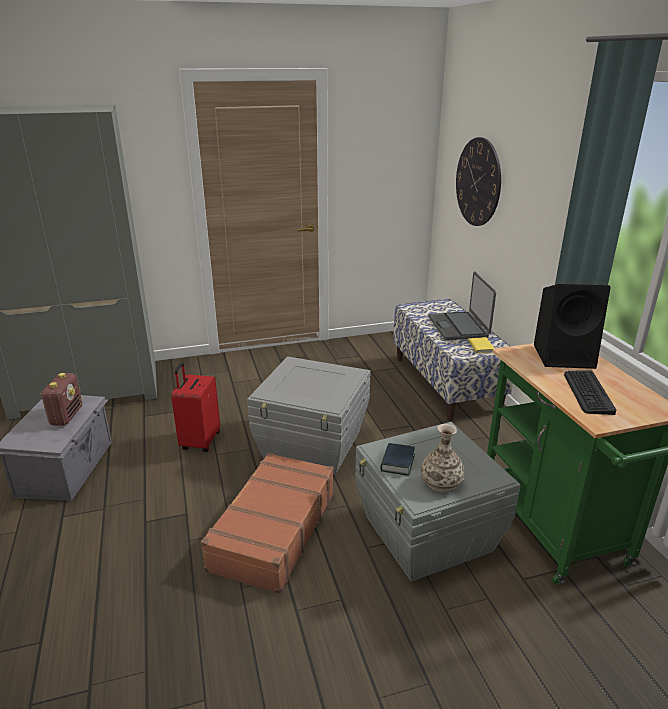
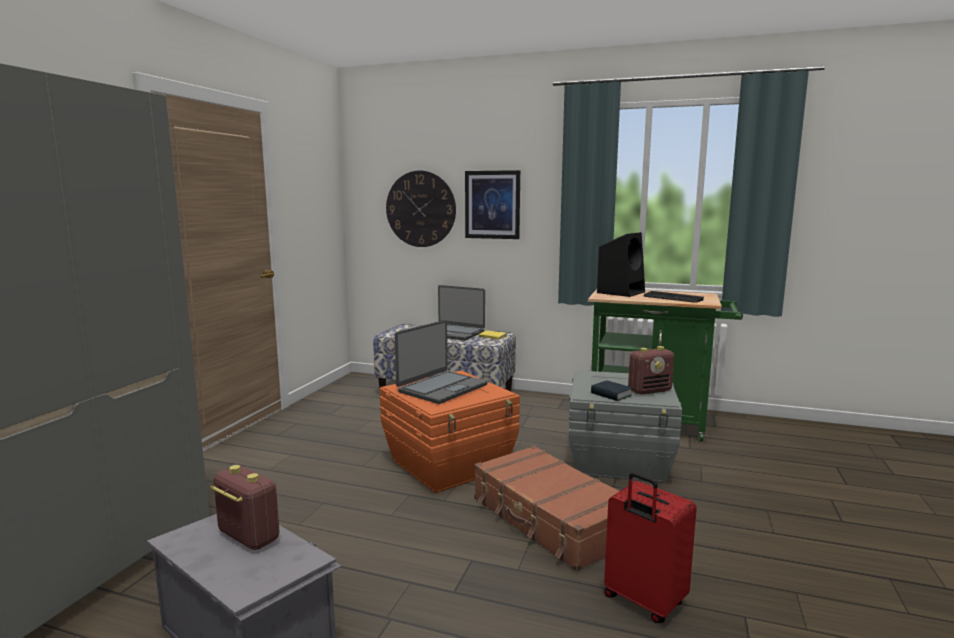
camera: 55 degrees left, 15 degrees down
(199, 441) = (352, 518): red suitcase -> red suitcase (643, 601)
(311, 378) = (442, 388): none -> laptop
(313, 445) = (450, 465): grey storage box -> orange storage box
(441, 483) = (650, 390): vase -> radio
(526, 194) = (492, 205): none -> picture

